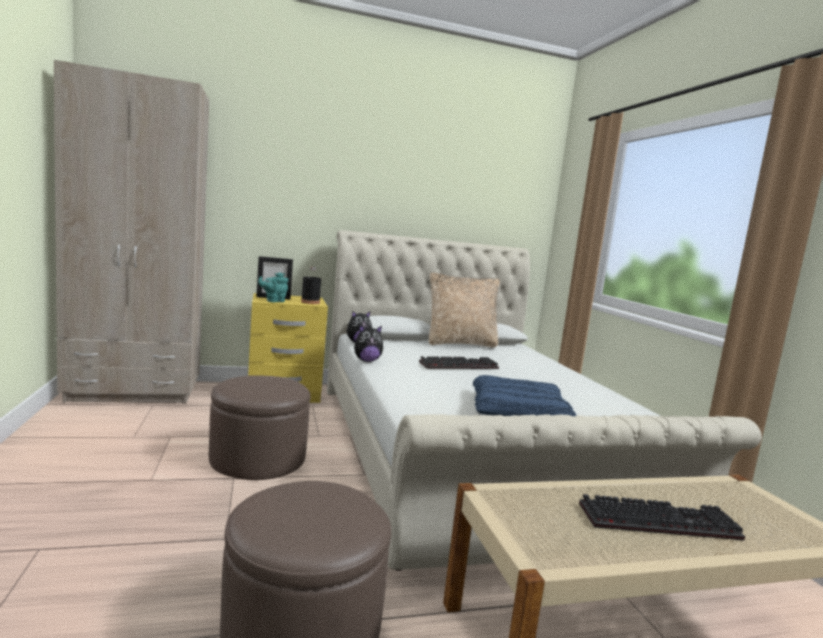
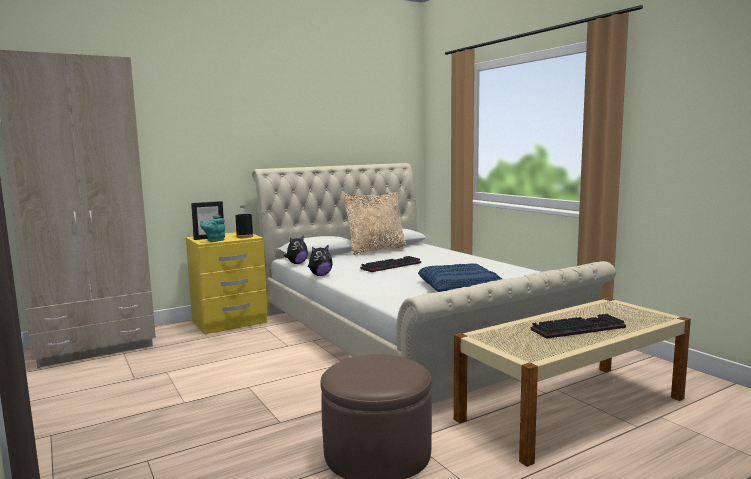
camera: 15 degrees left, 0 degrees up
(258, 458) = (254, 371): brown ottoman -> none

